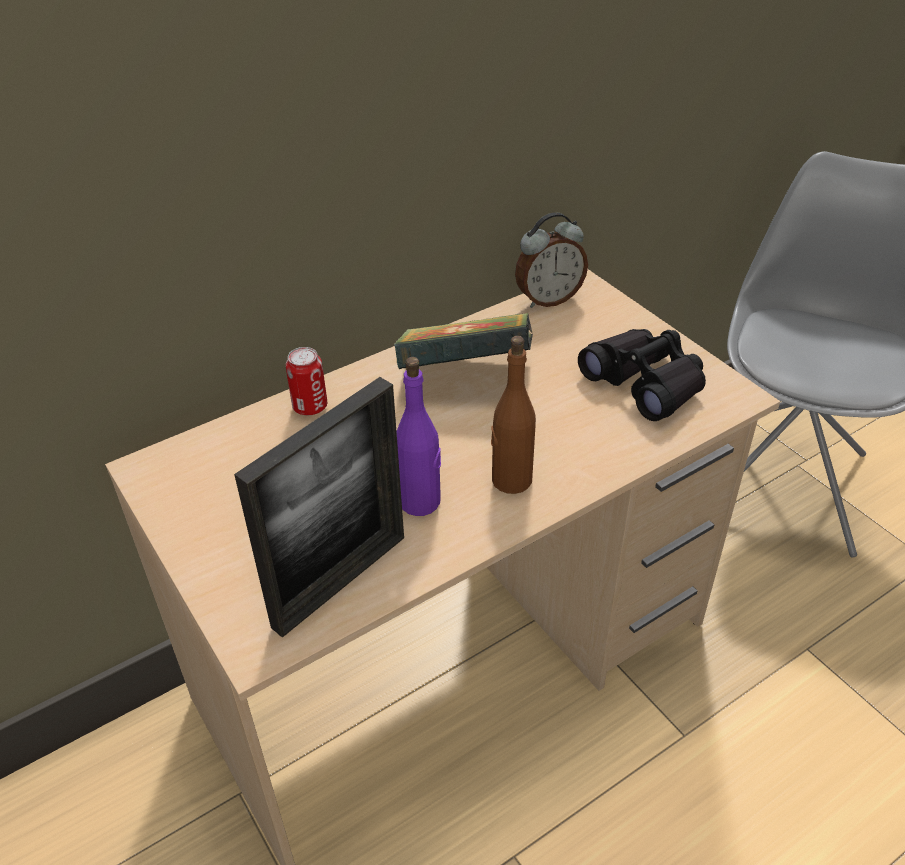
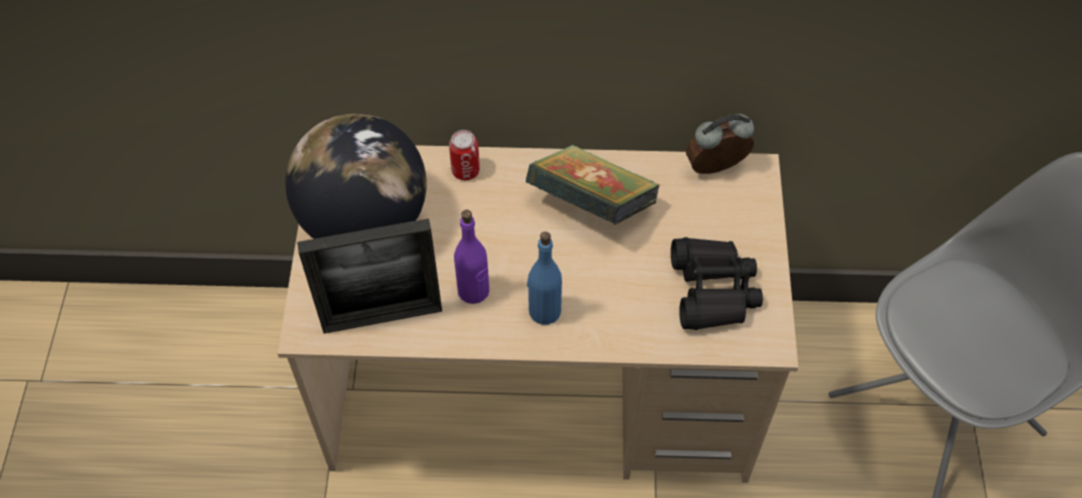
camera: 35 degrees right, 15 degrees up
(235, 503) = (364, 222): none -> globe
(511, 480) = (544, 311): brown bottle -> blue bottle
(548, 299) = (716, 169): alarm clock -> alarm clock turned 150 degrees clockwise

